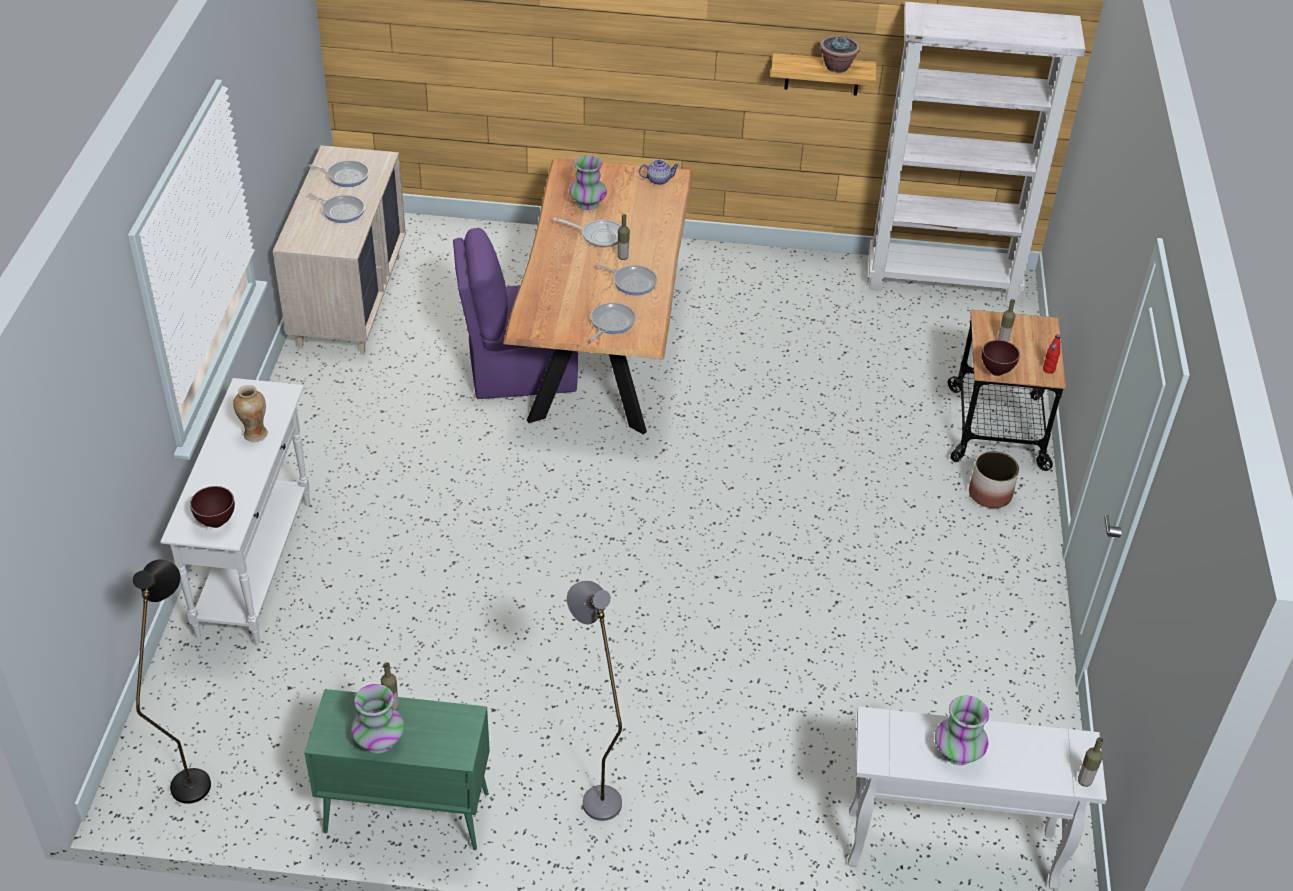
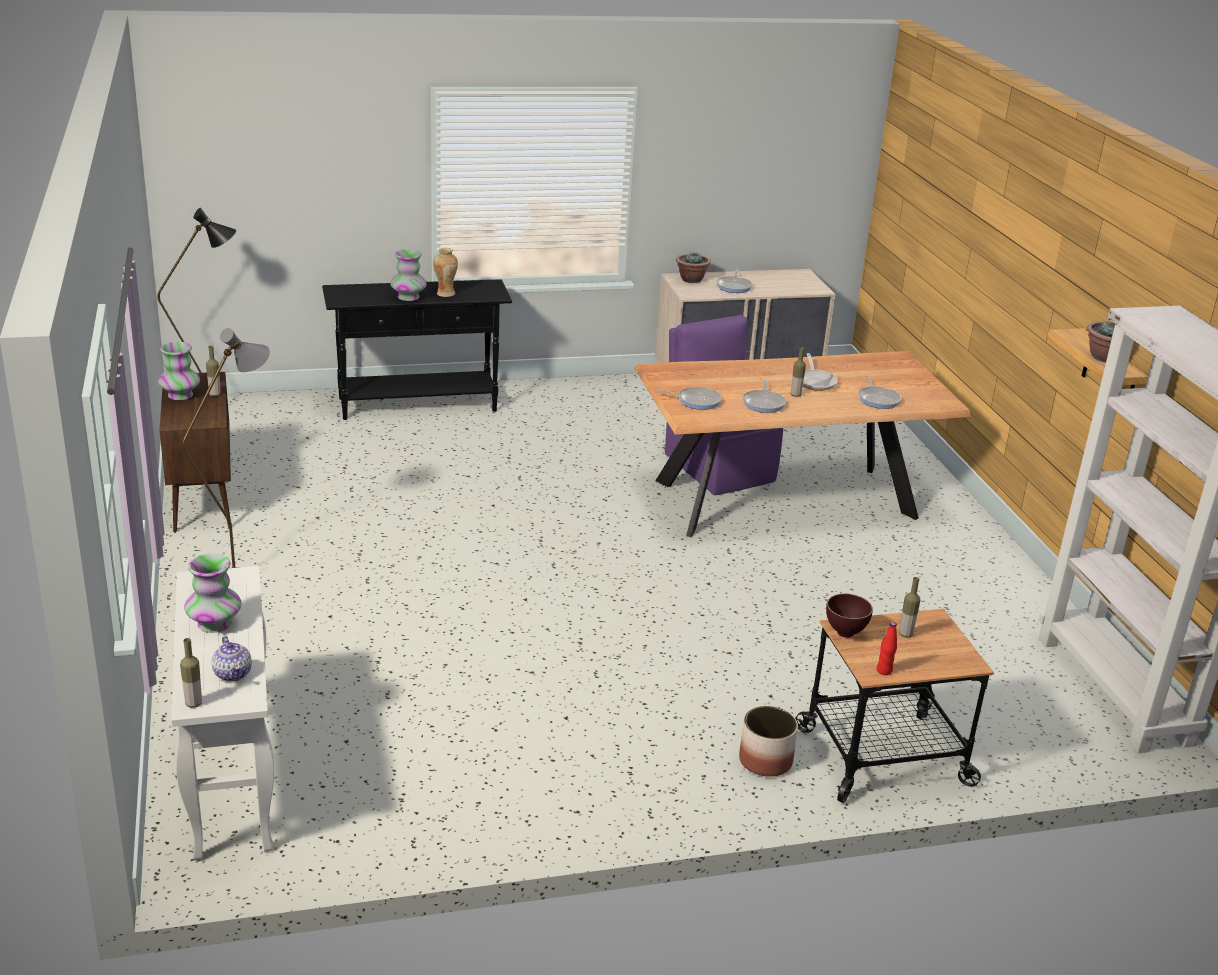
camera: 70 degrees right, 15 degrees down
(217, 523) = (348, 296): brown bowl -> none
(256, 567) = (418, 405): white console table -> black console table
(305, 235) = (691, 280): none -> potted plant
(346, 176) = (780, 281): frying pan -> frying pan (878, 399)
(405, 813) = (202, 499): green cabinet -> brown cabinet
(588, 204) = (856, 372): vase -> vase (408, 297)
(658, 180) = (932, 397): teapot -> teapot (233, 673)

